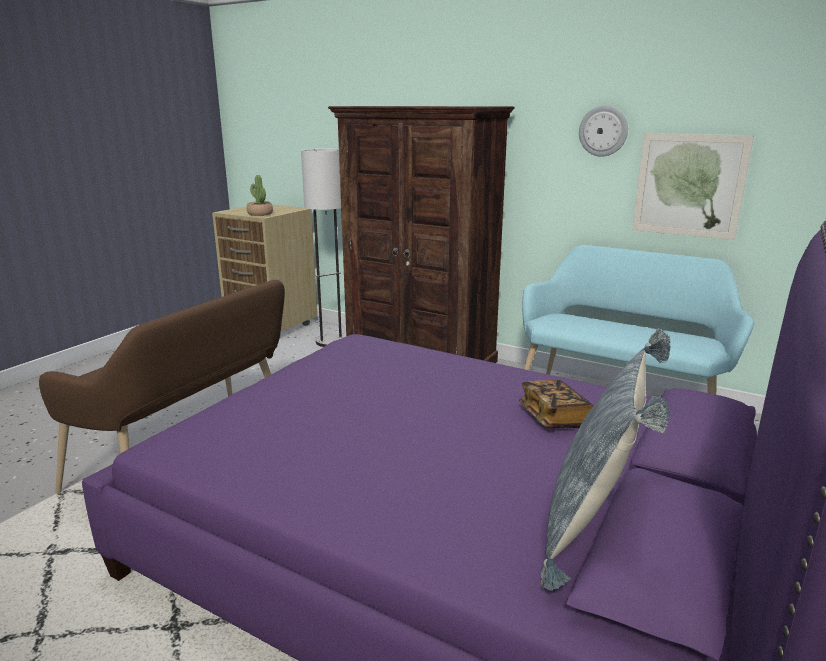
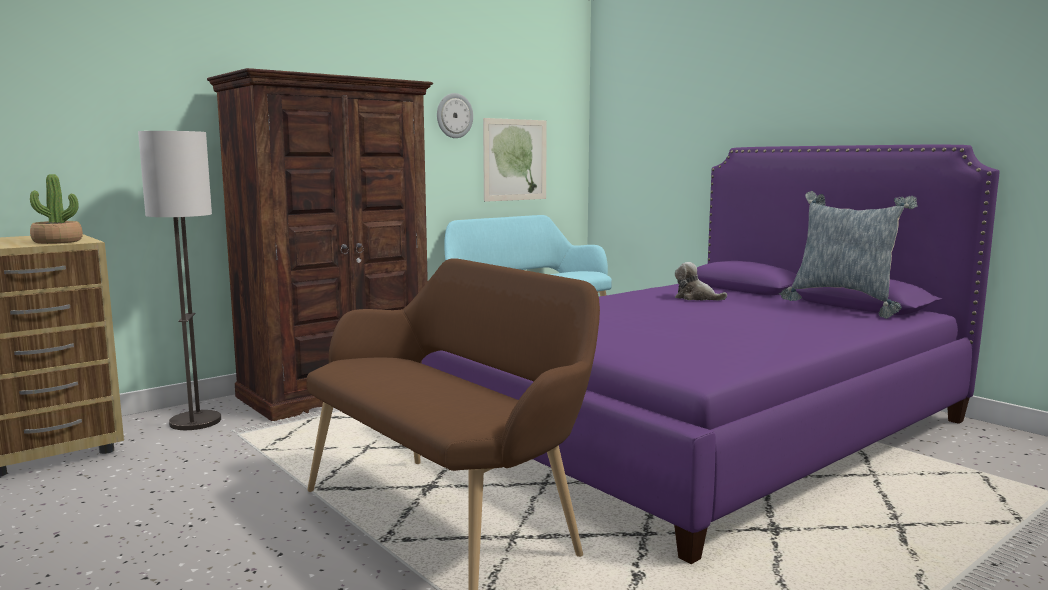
camera: 70 degrees left, 10 degrees down
(554, 418) = (696, 298): book -> plush toy

